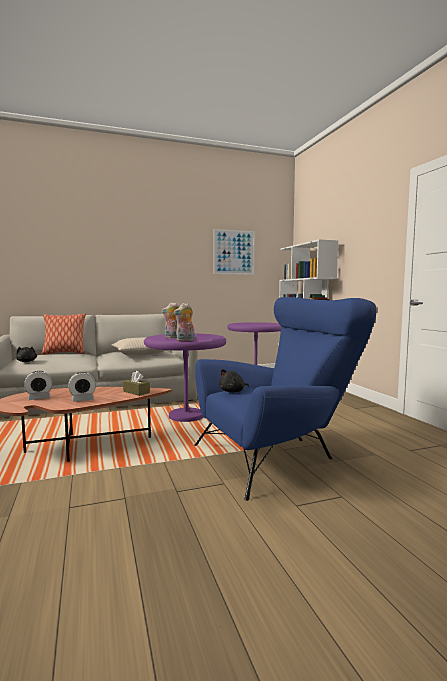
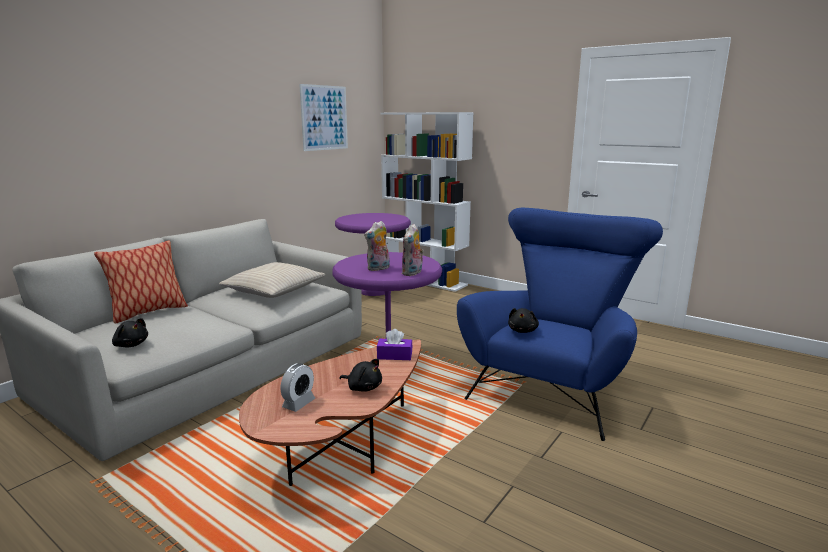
camera: 35 degrees left, 10 degrees up
(82, 400) = (363, 387): alarm clock -> black plush toy
(136, 392) = (394, 356): brown tissue box -> purple tissue box

